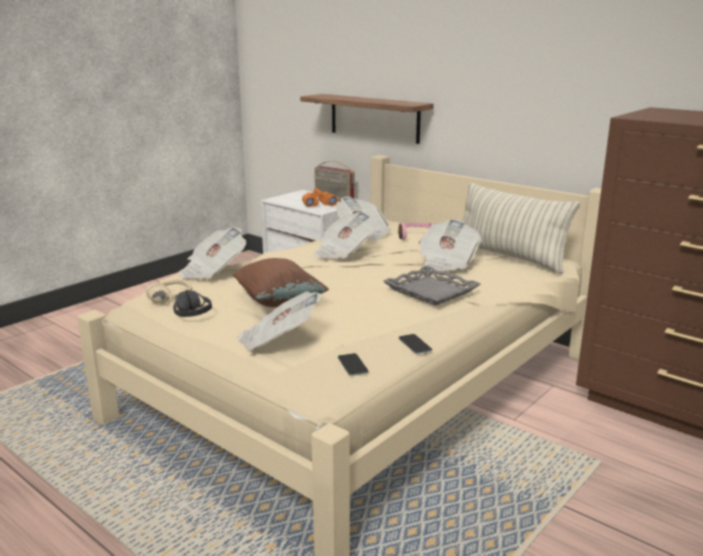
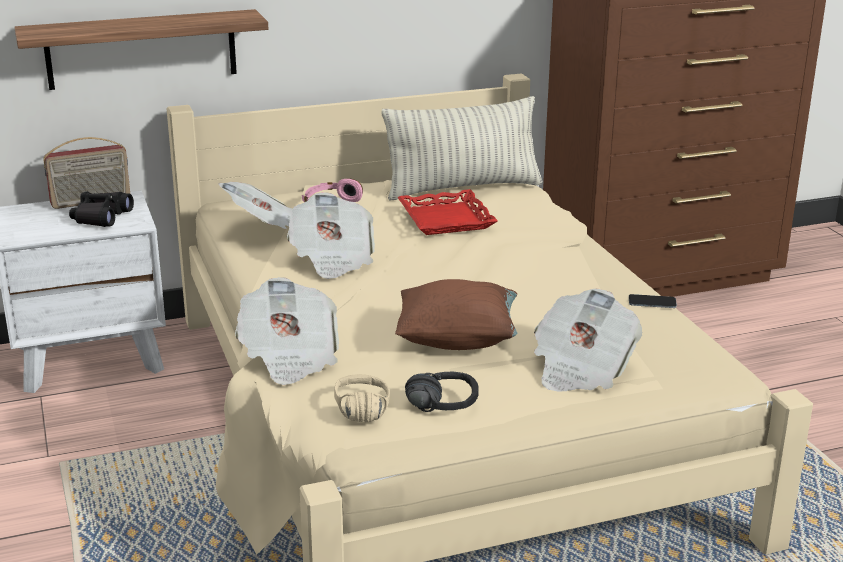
camera: 60 degrees left, 5 degrees up
(318, 204) = (101, 217): orange binoculars -> black binoculars
(352, 365) = (677, 344): phone -> none
(431, 291) = (525, 252): grey tray -> none
(446, 263) = (447, 219): newspaper -> red tray

